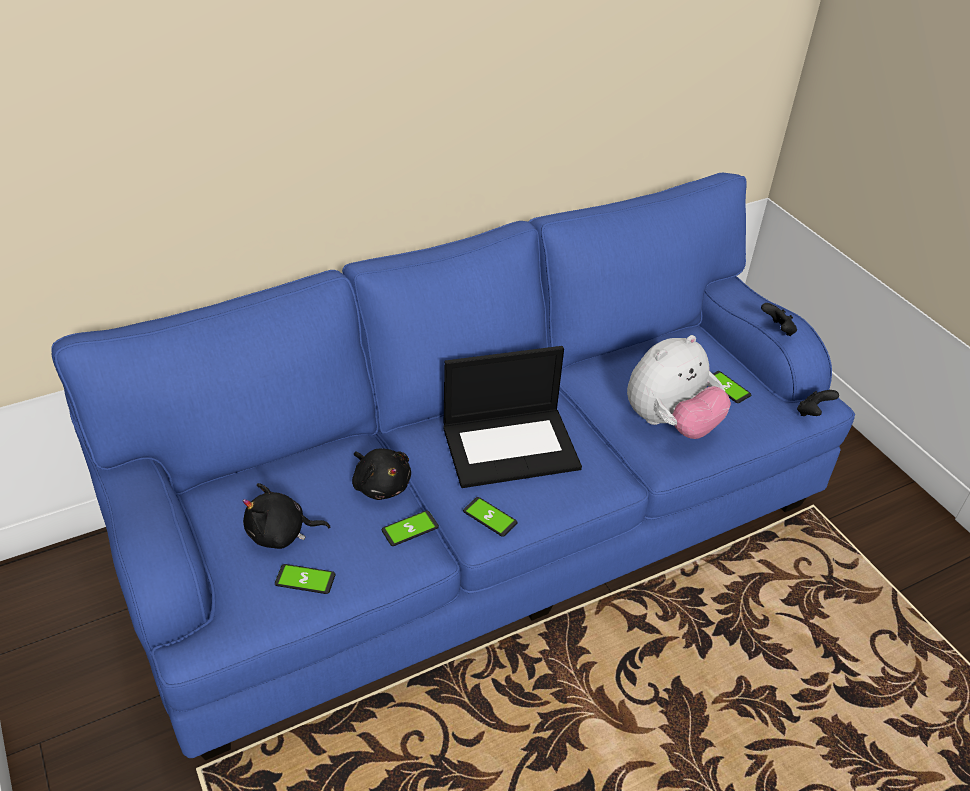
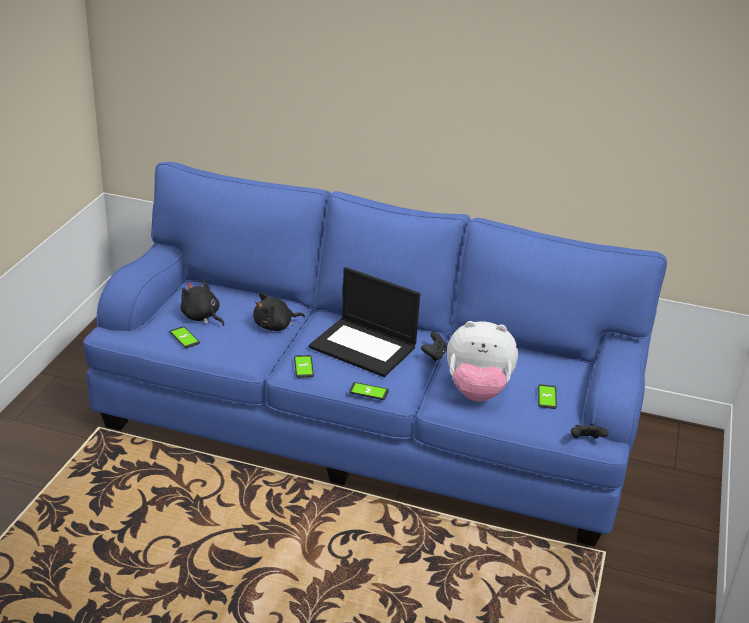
camera: 45 degrees right, 10 degrees down
(381, 484) = (275, 326): black plush toy -> black plush toy turned 60 degrees clockwise
(410, 529) = (259, 349): phone -> phone (369, 392)
(777, 330) = (606, 373): black game controller -> black game controller (434, 355)

